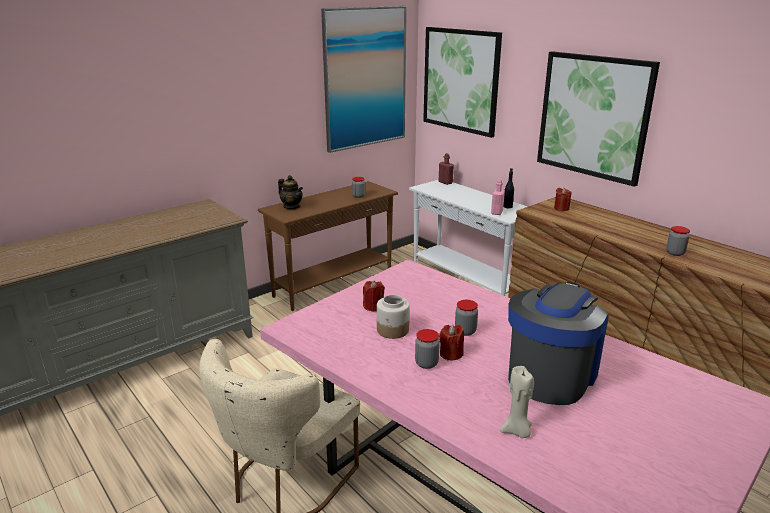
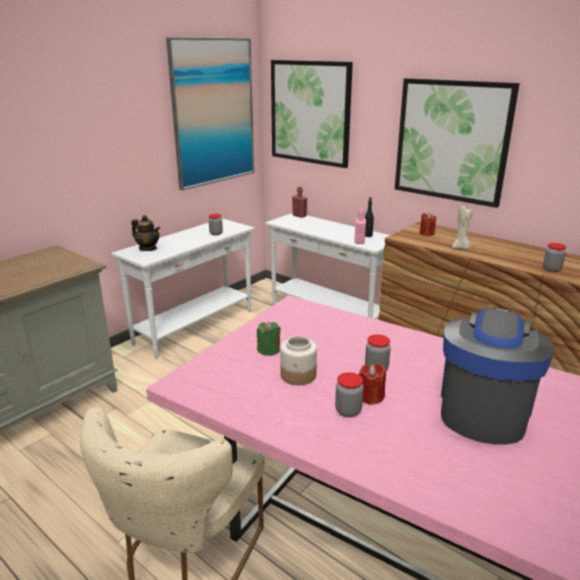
camera: 10 degrees left, 0 degrees up
(333, 284) = (194, 326): brown console table -> white console table
(373, 306) = (269, 350): red candle -> green candle
(517, 431) = (476, 483): beige candle -> beige candle (460, 248)

